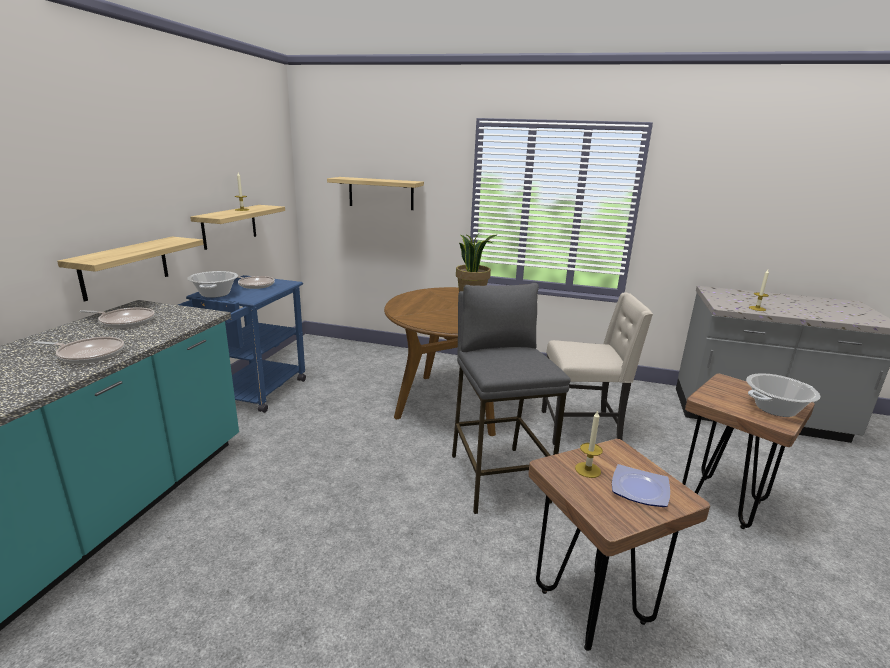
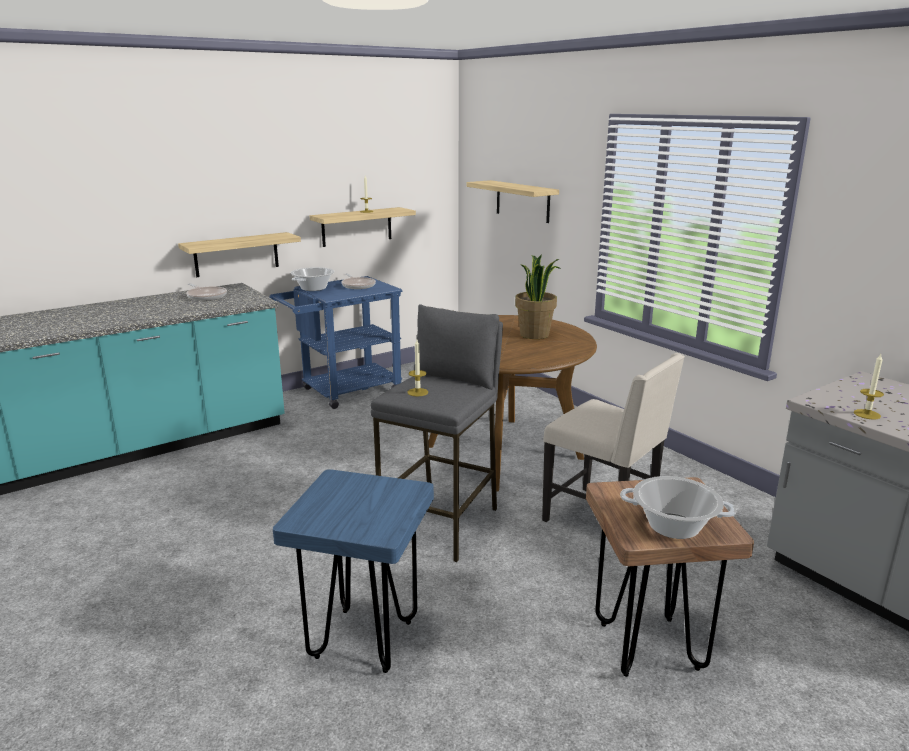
camera: 40 degrees right, 0 degrees up
(88, 354) = (151, 312): frying pan -> none
(588, 470) = (354, 490): candle -> candle (417, 392)
(592, 606) = (364, 639): brown stool -> blue stool
(638, 488) = (363, 515): plate -> none

